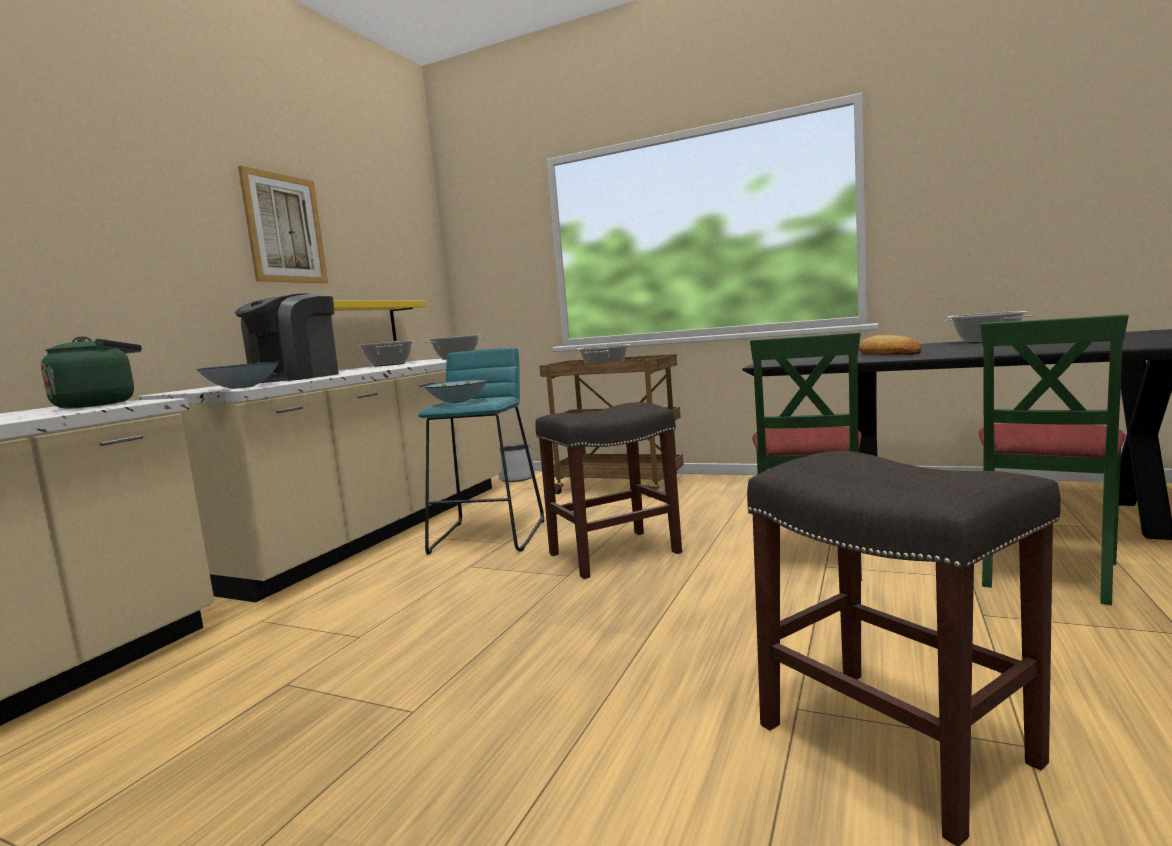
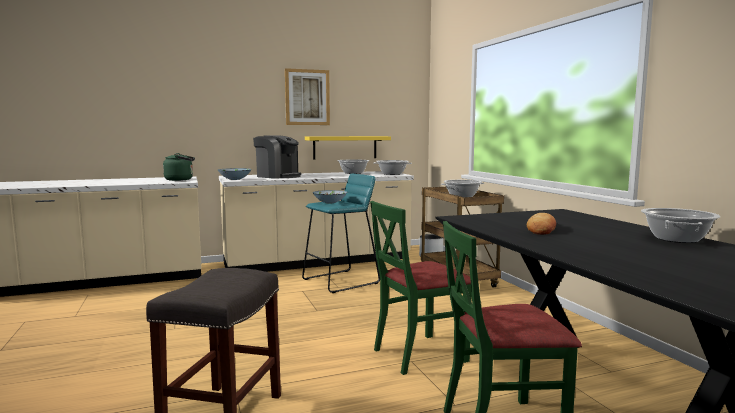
camera: 45 degrees right, 0 degrees up
(294, 378) = (278, 176): coffee machine -> coffee machine turned 135 degrees counterclockwise
(615, 553) = (358, 310): grey stool -> none

